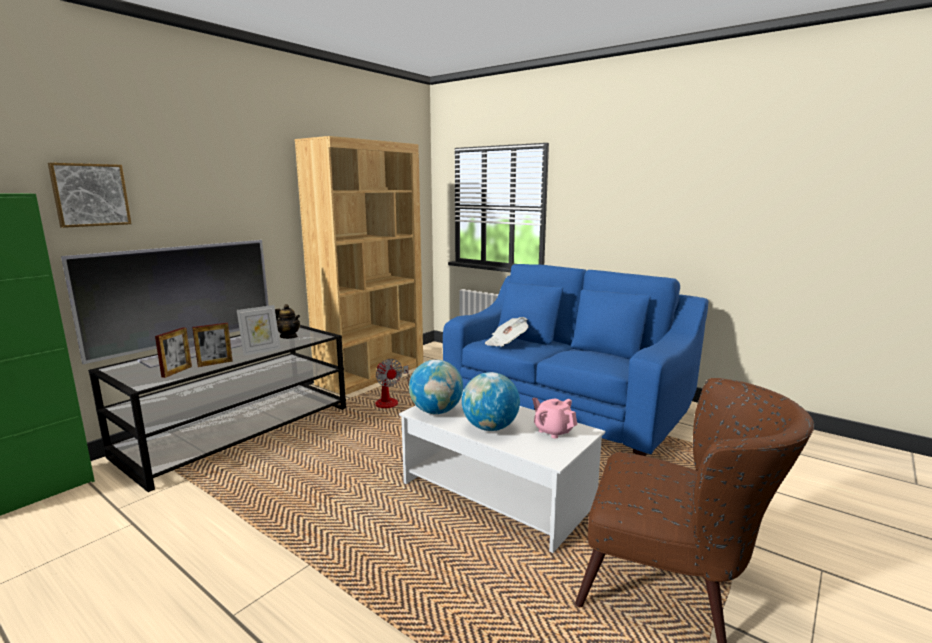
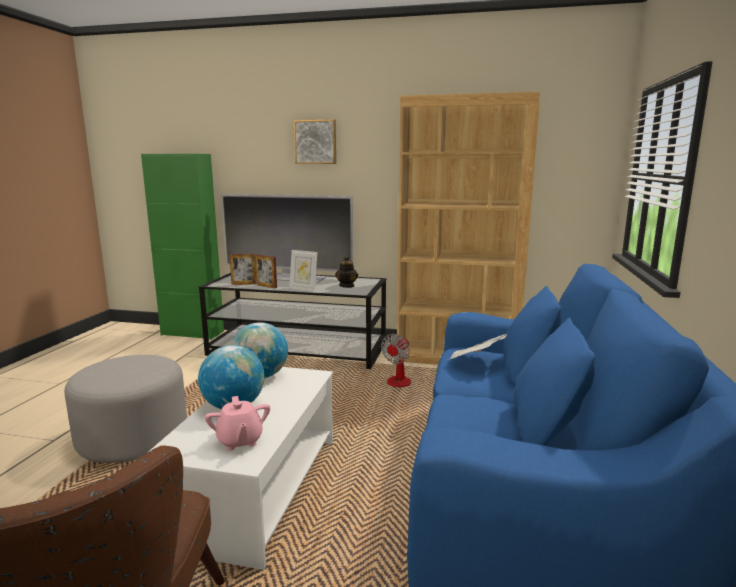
camera: 65 degrees right, 0 degrees up
(90, 195) = (247, 155): picture -> picture (315, 142)
(332, 563) = (133, 438): none -> grey ottoman
(553, 431) = (239, 441): pink teapot -> pink teapot turned 135 degrees clockwise

